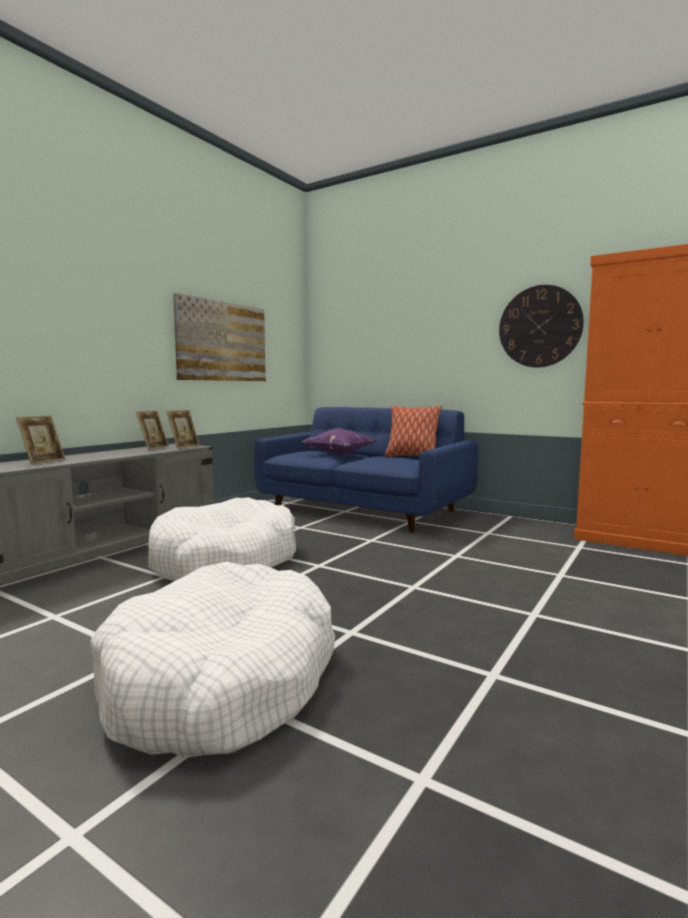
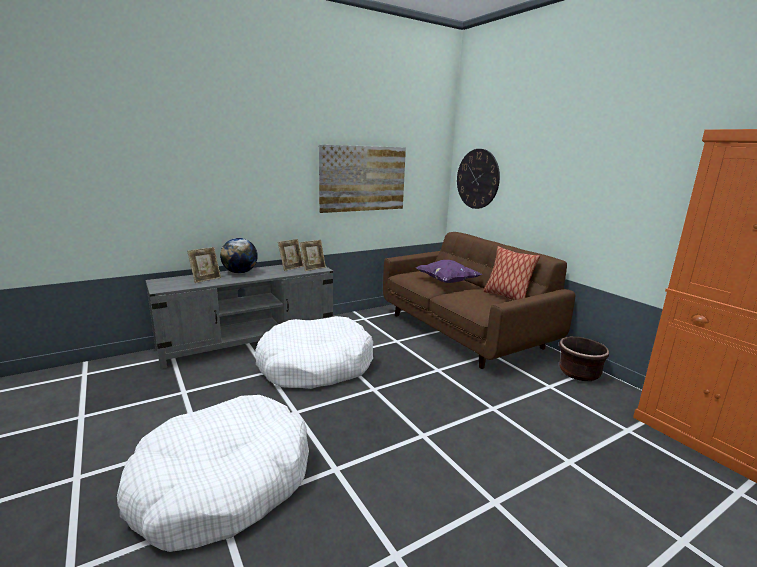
camera: 25 degrees right, 10 degrees up
(86, 455) = (240, 272): none -> globe
(363, 510) = (463, 331): blue sofa -> brown sofa
(501, 521) = (578, 373): none -> brown planter
(540, 326) = (656, 189): wall clock -> wall clock (477, 179)

